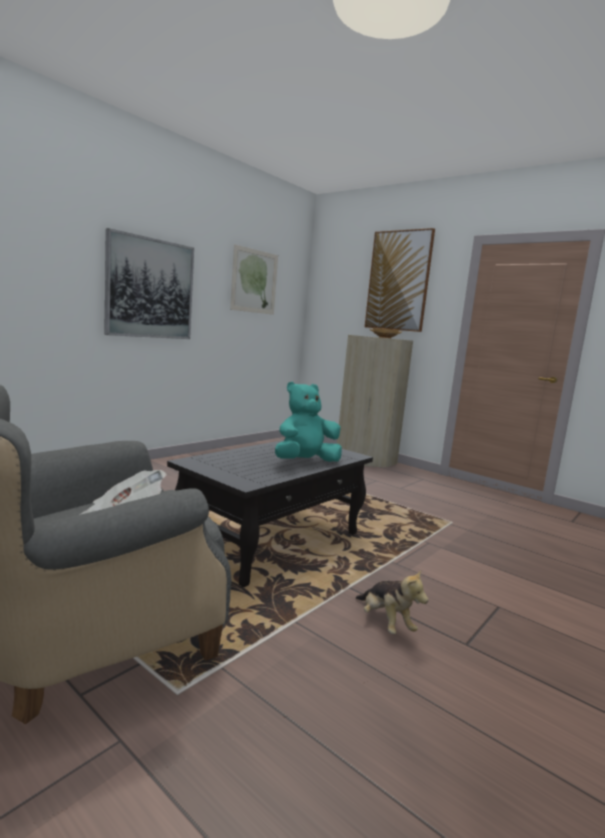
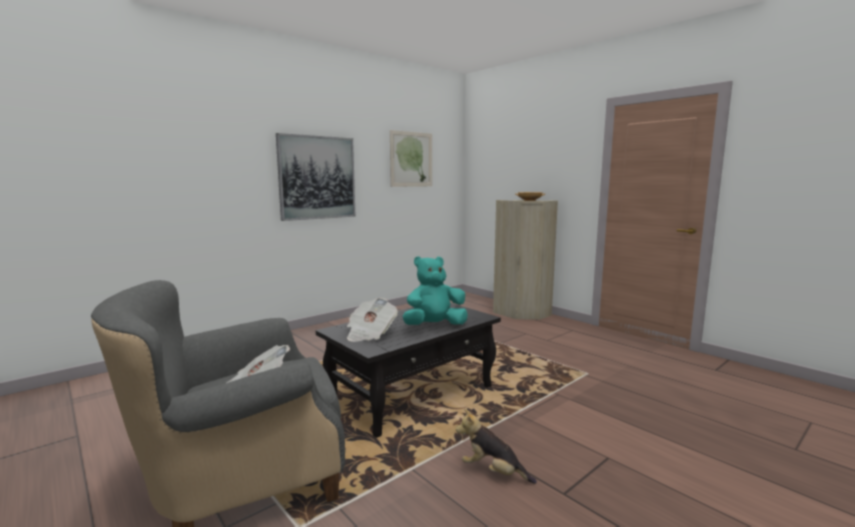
camera: 10 degrees right, 0 degrees up
(235, 467) = (370, 333): none -> newspaper
(385, 623) = (493, 472): plush toy -> plush toy turned 135 degrees clockwise
(398, 281) = (541, 146): picture -> none

